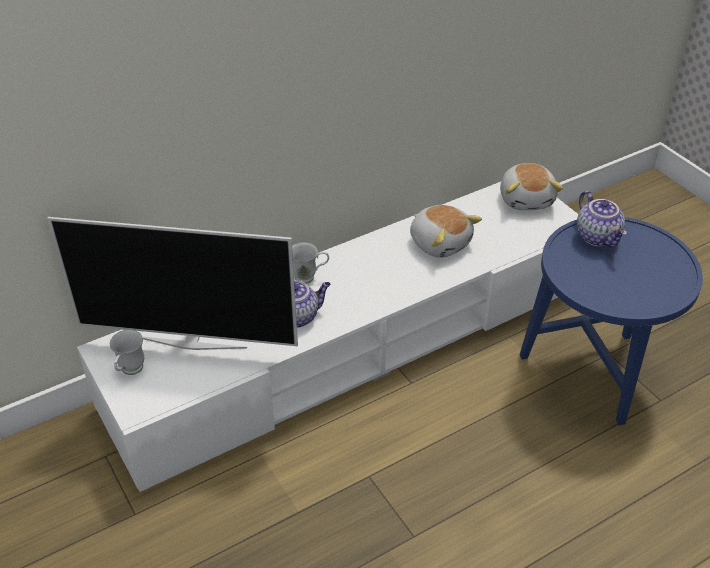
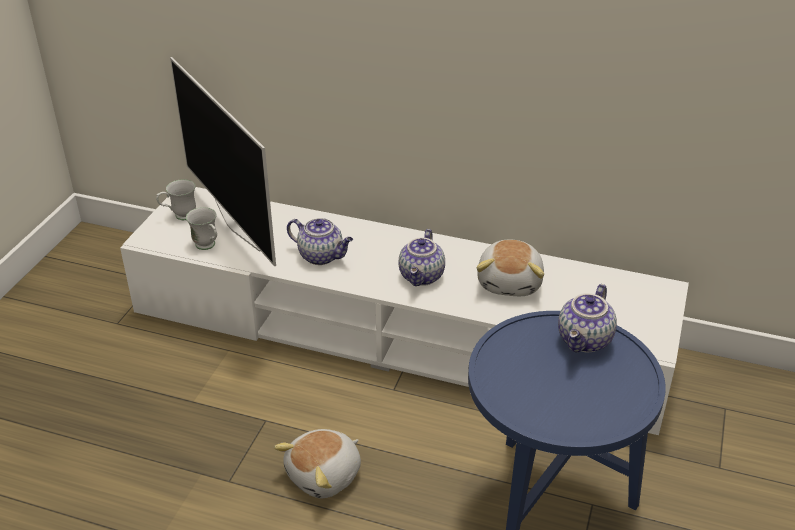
camera: 50 degrees right, 5 degrees down
(309, 277) = (374, 239): white mug -> white mug (208, 247)
(385, 279) = (422, 277): none -> teapot
(527, 199) = (649, 302): plush toy -> plush toy (325, 475)

